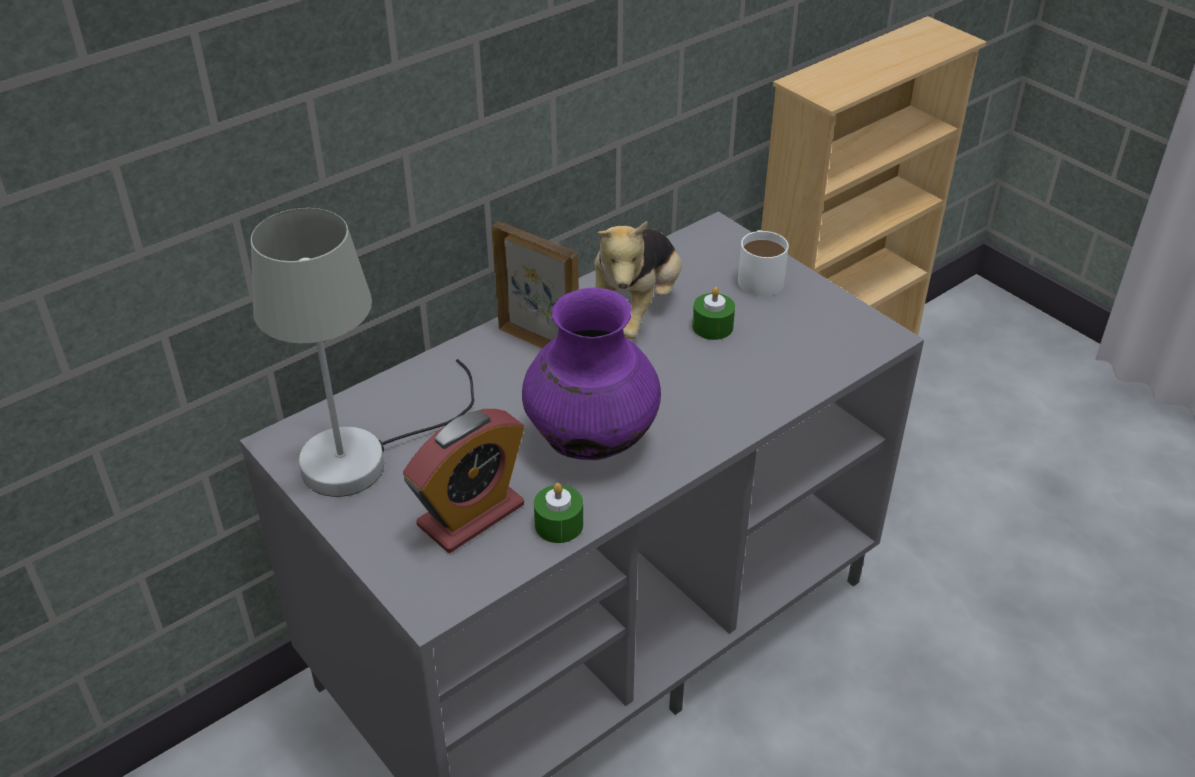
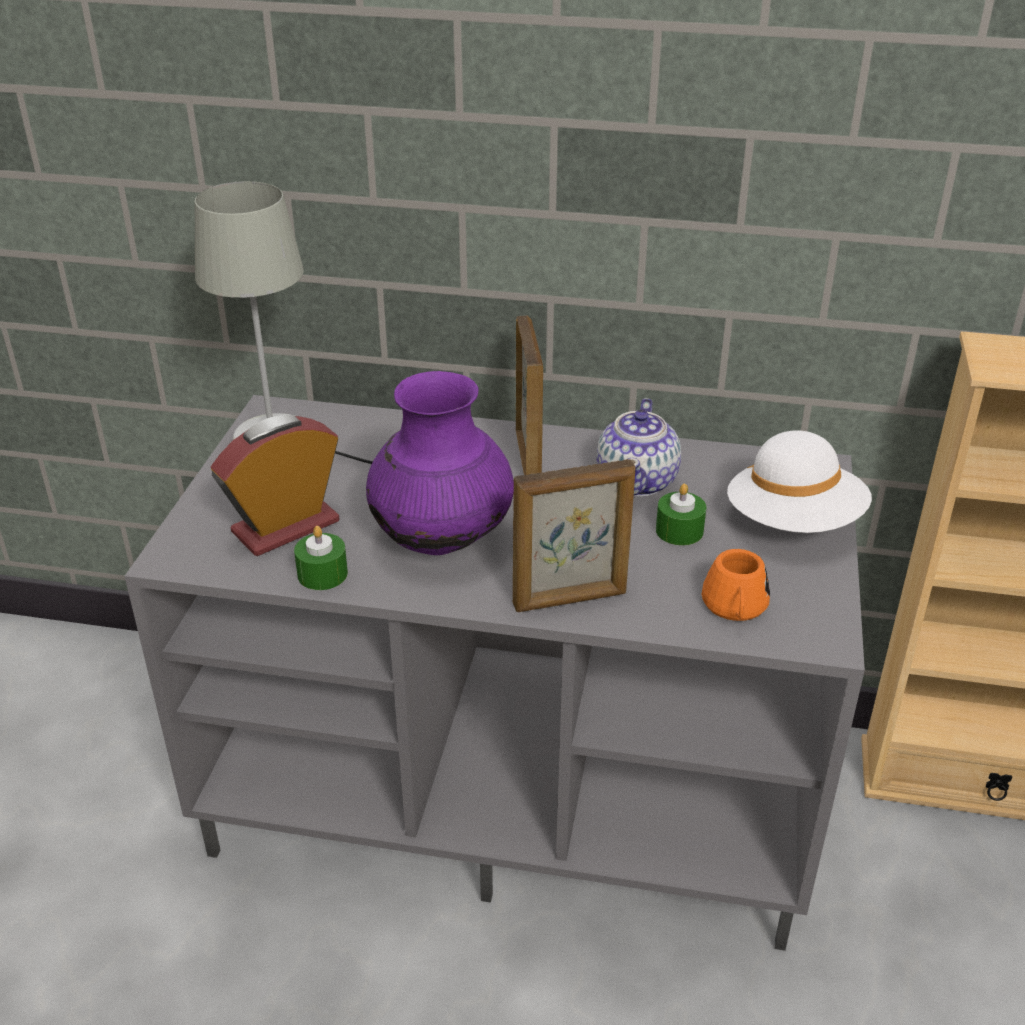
camera: 50 degrees right, 5 degrees down
(471, 515) = (286, 527): alarm clock -> alarm clock turned 135 degrees clockwise
(635, 310) = (638, 480): plush toy -> teapot
(731, 417) = (570, 599): none -> picture frame
(759, 276) = (794, 522): white mug -> white hat
(817, 352) = (735, 608): none -> orange mug

